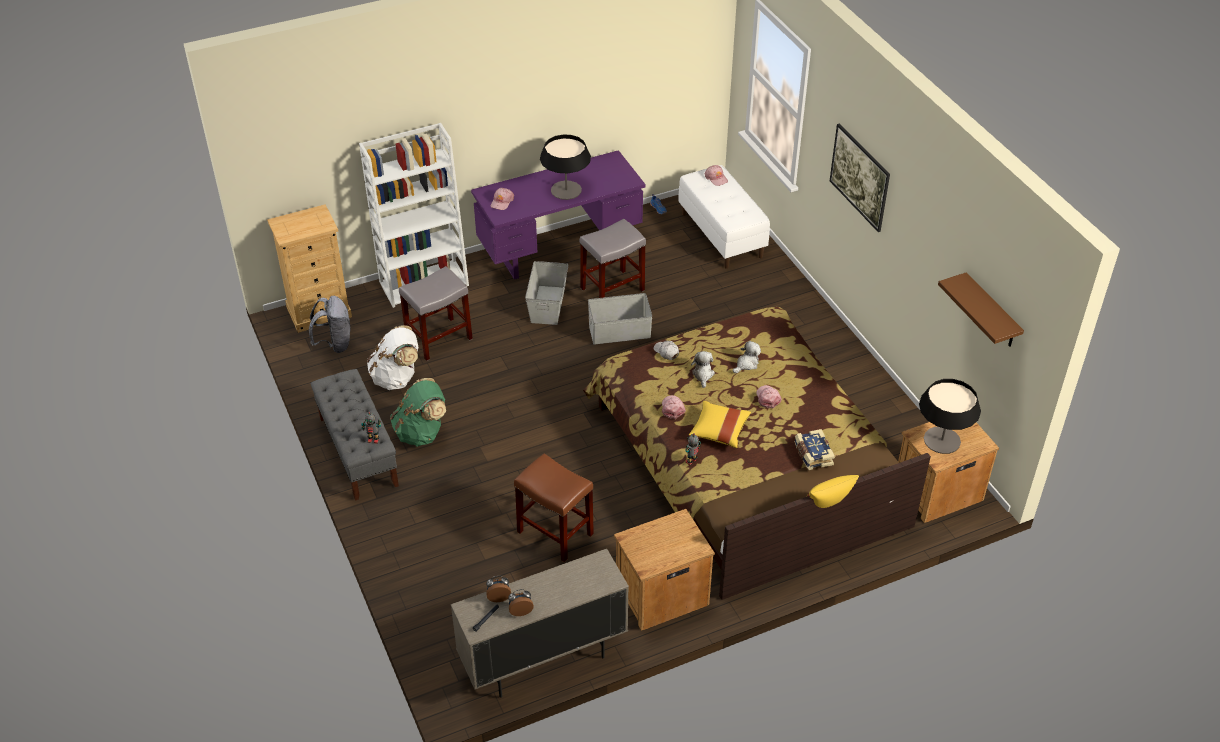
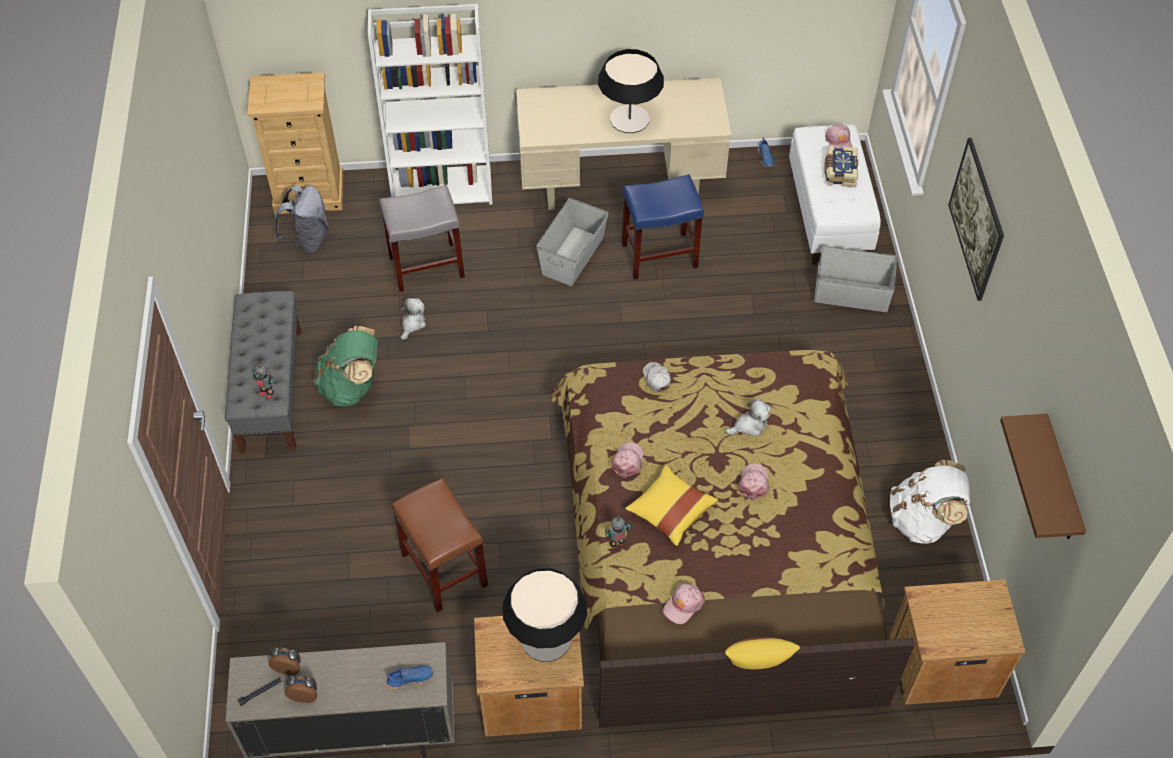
camera: 20 degrees right, 10 degrees up
(397, 378) = (356, 305): white backpack -> white backpack (922, 520)
(502, 202) = (545, 115): pink cap -> pink cap (683, 605)
(560, 250) = (621, 184): purple desk -> beige desk
(593, 577) = (410, 678): none -> blue shoe
(612, 290) = (658, 256): grey stool -> blue stool
(620, 332) = (642, 317): grey storage box -> grey storage box (852, 294)
(703, 375) = (687, 424): plush toy -> plush toy (412, 324)
(812, 455) = (773, 583): book -> book (839, 172)
(942, 440) = (952, 616): table lamp -> table lamp (546, 638)

